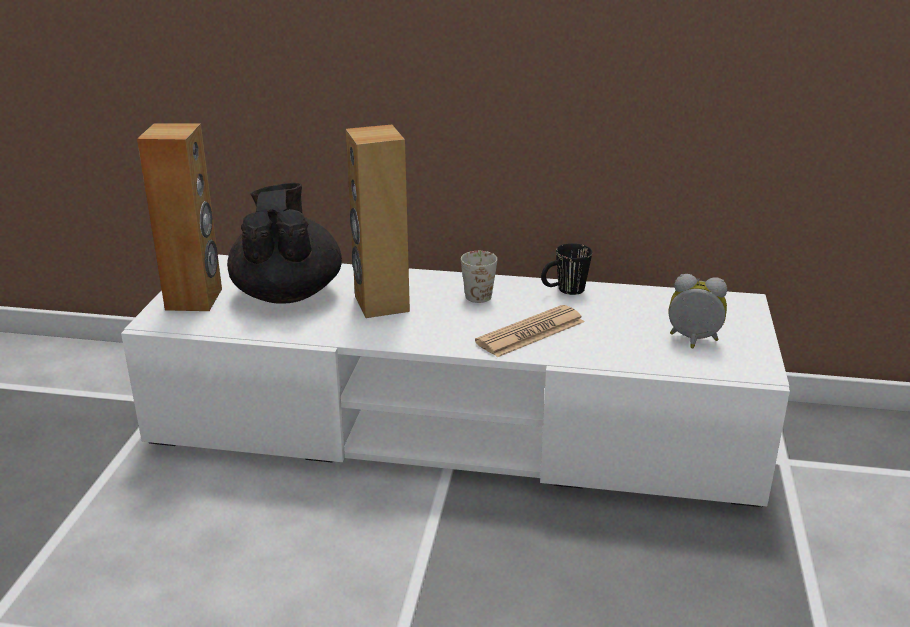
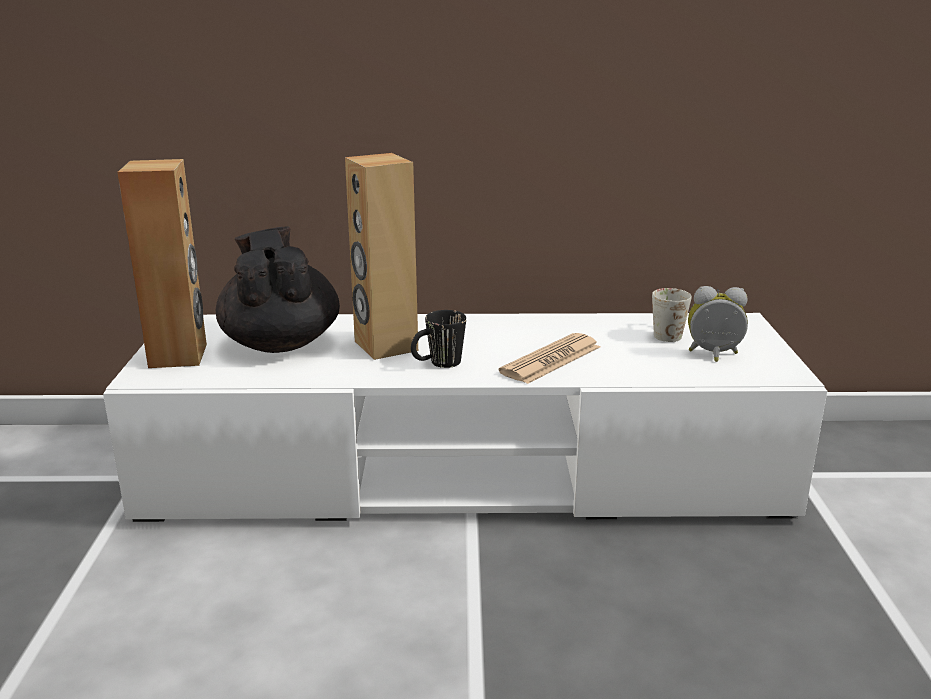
camera: 10 degrees left, 5 degrees down
(478, 293) = (482, 330): white mug -> white mug (664, 333)
(564, 291) = (567, 322): black mug -> black mug (437, 364)

